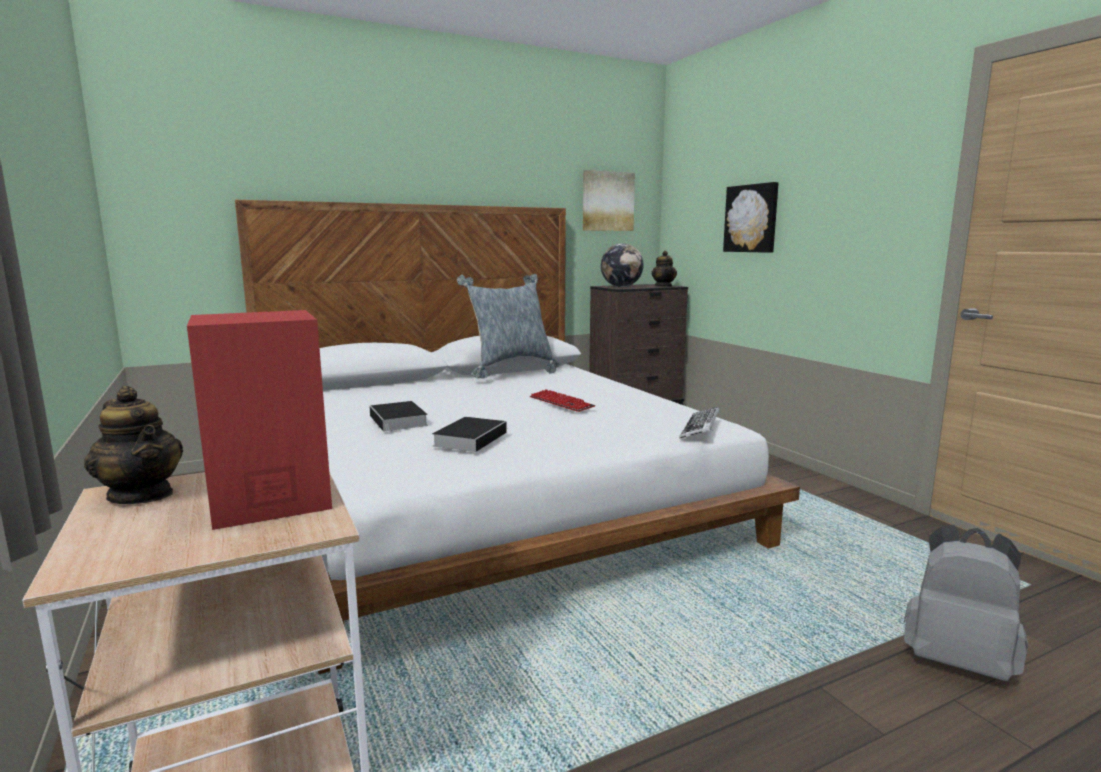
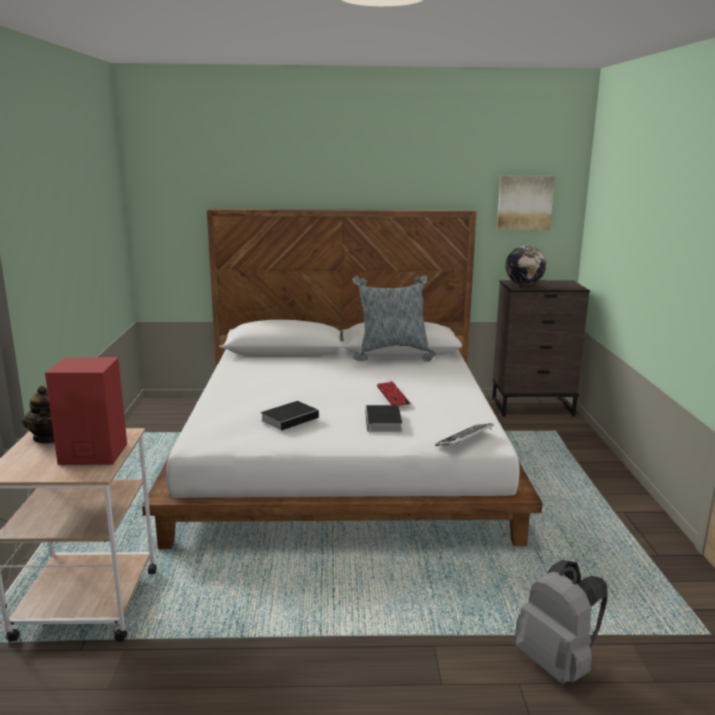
camera: 25 degrees right, 5 degrees up
(399, 421) = (262, 395): book -> book (383, 422)
(663, 286) = (566, 287): teapot -> none
(752, 218) = (633, 238): picture -> none

